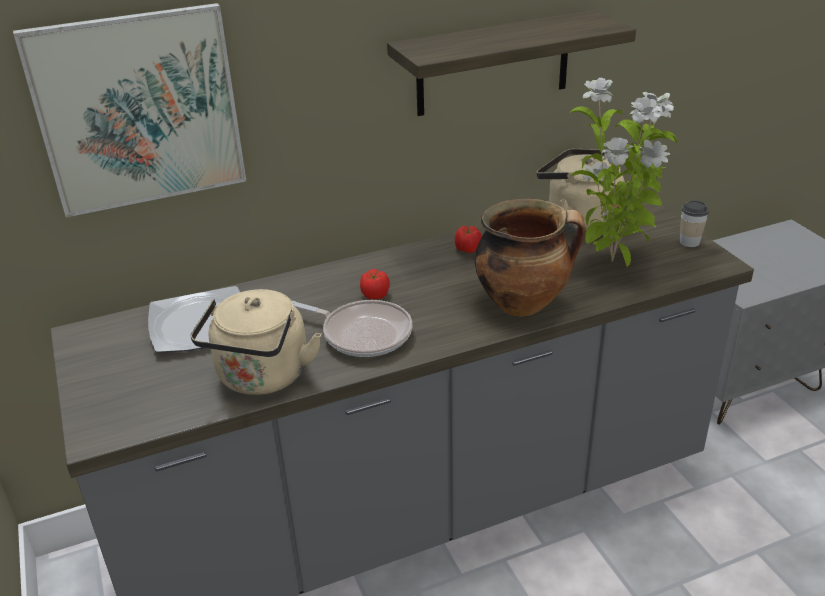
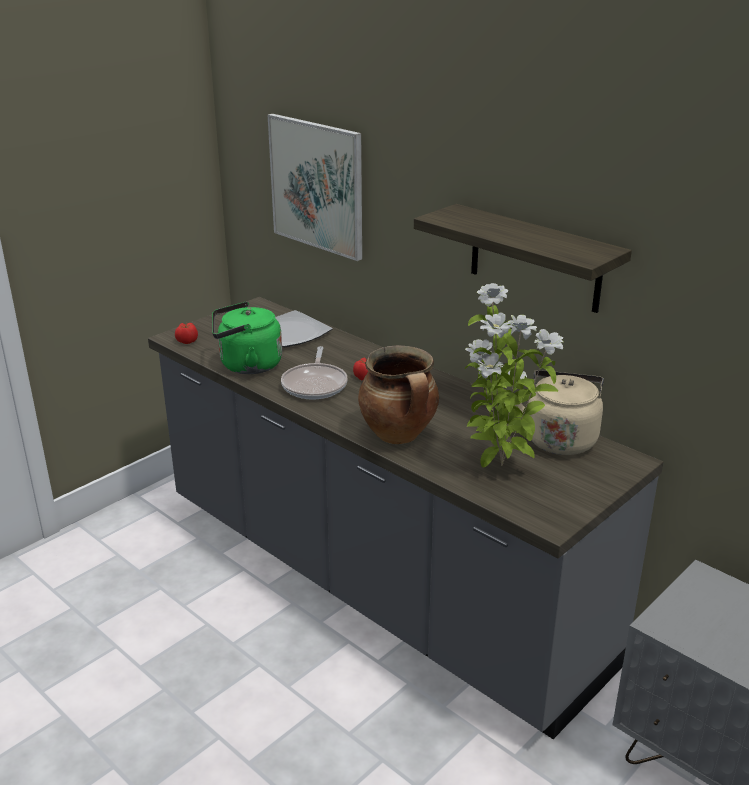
camera: 65 degrees right, 5 degrees down
(262, 378) = (247, 365): beige kettle -> green kettle
(468, 249) = (461, 398): tomato -> tomato (186, 341)
(689, 242) = (577, 502): cup -> none

